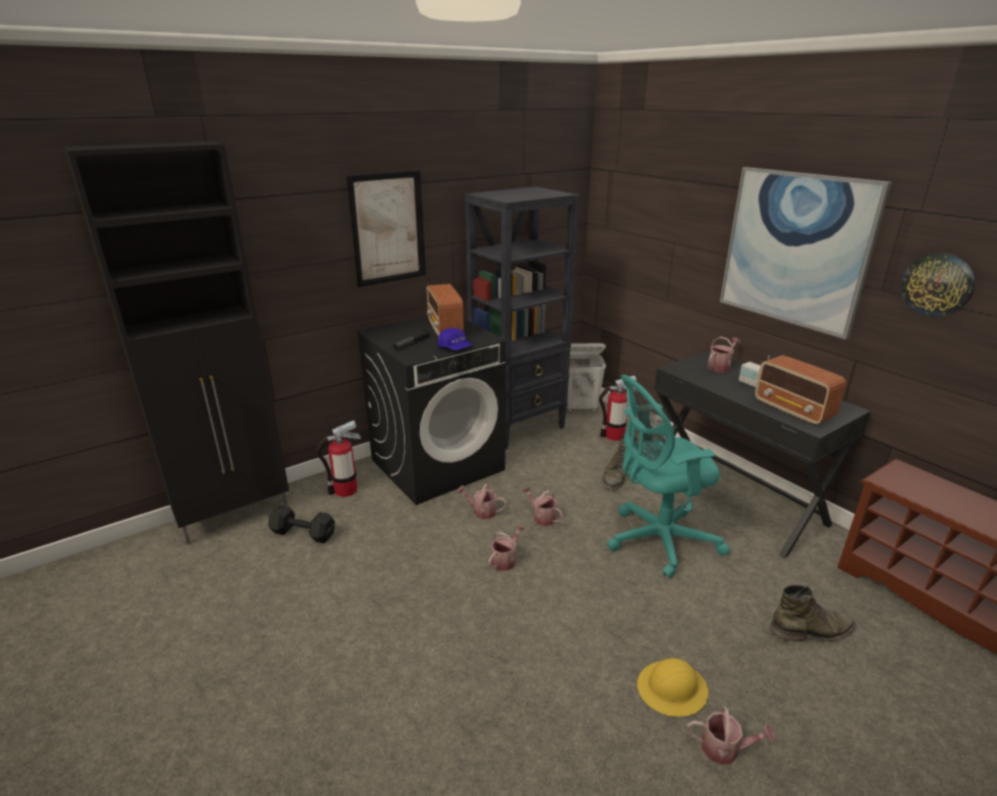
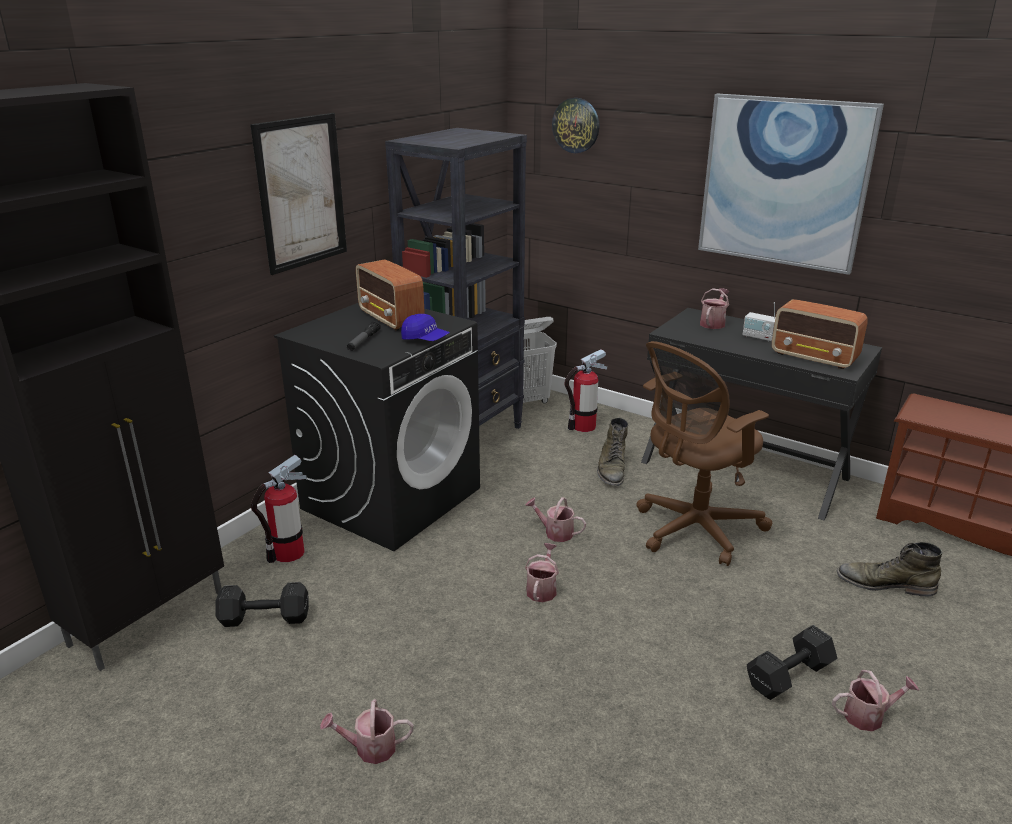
camera: 20 degrees left, 0 degrees up
(481, 511) = (481, 541): watering can -> watering can (370, 748)
(657, 540) = (693, 530): turquoise office chair -> brown office chair
(672, 690) = (791, 675): yellow hard hat -> black dumbbell
(812, 630) = (885, 584): green boot -> green boot turned 135 degrees counterclockwise
(937, 284) = (938, 207): wall clock -> wall clock (576, 125)

